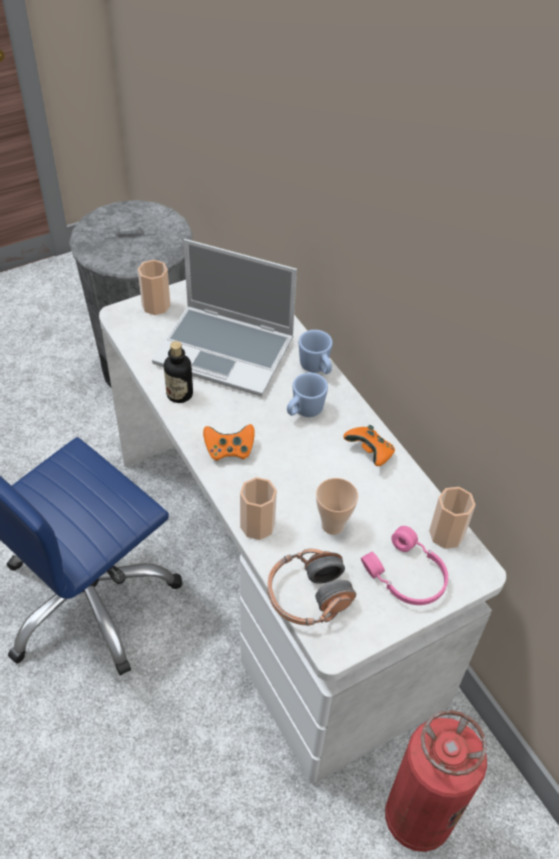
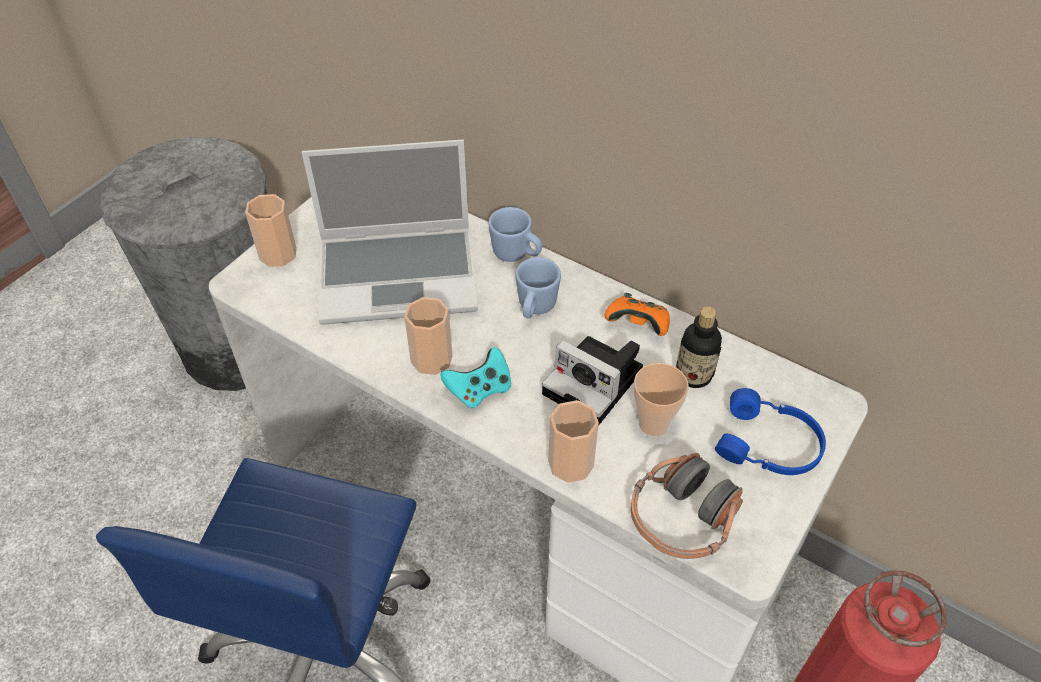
camera: 25 degrees left, 0 degrees up
(179, 394) = (376, 347): bottle -> bottle (693, 375)
(229, 450) = (479, 389): orange game controller -> turquoise game controller
(312, 480) = (596, 383): none -> camera
(406, 576) = (769, 446): pink headphones -> blue headphones
(446, 534) = (777, 380): cup -> cup (431, 359)

